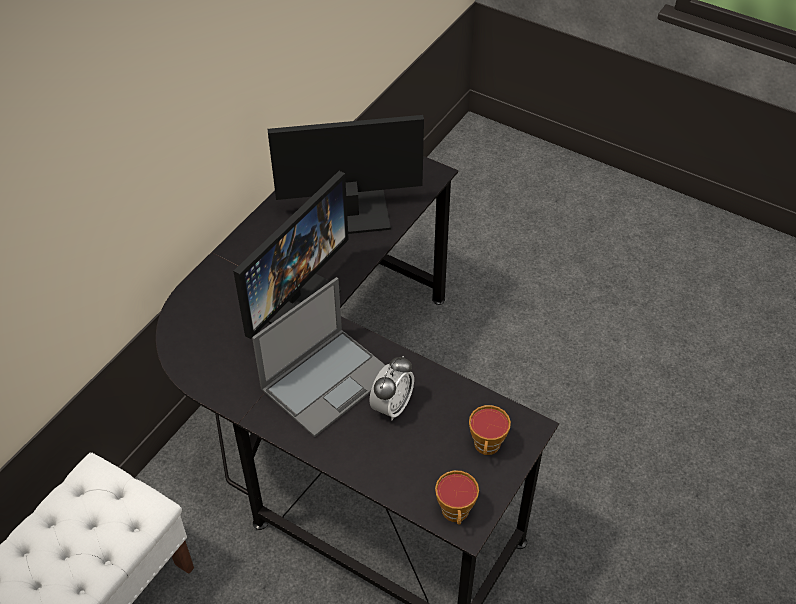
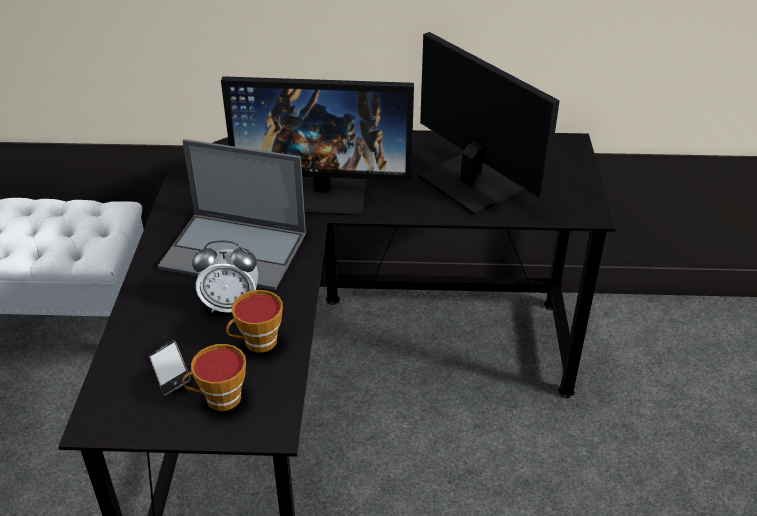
camera: 60 degrees right, 10 degrees down
(440, 466) = (170, 371): none -> phone
(456, 513) = (111, 407): cup -> cup (257, 343)

